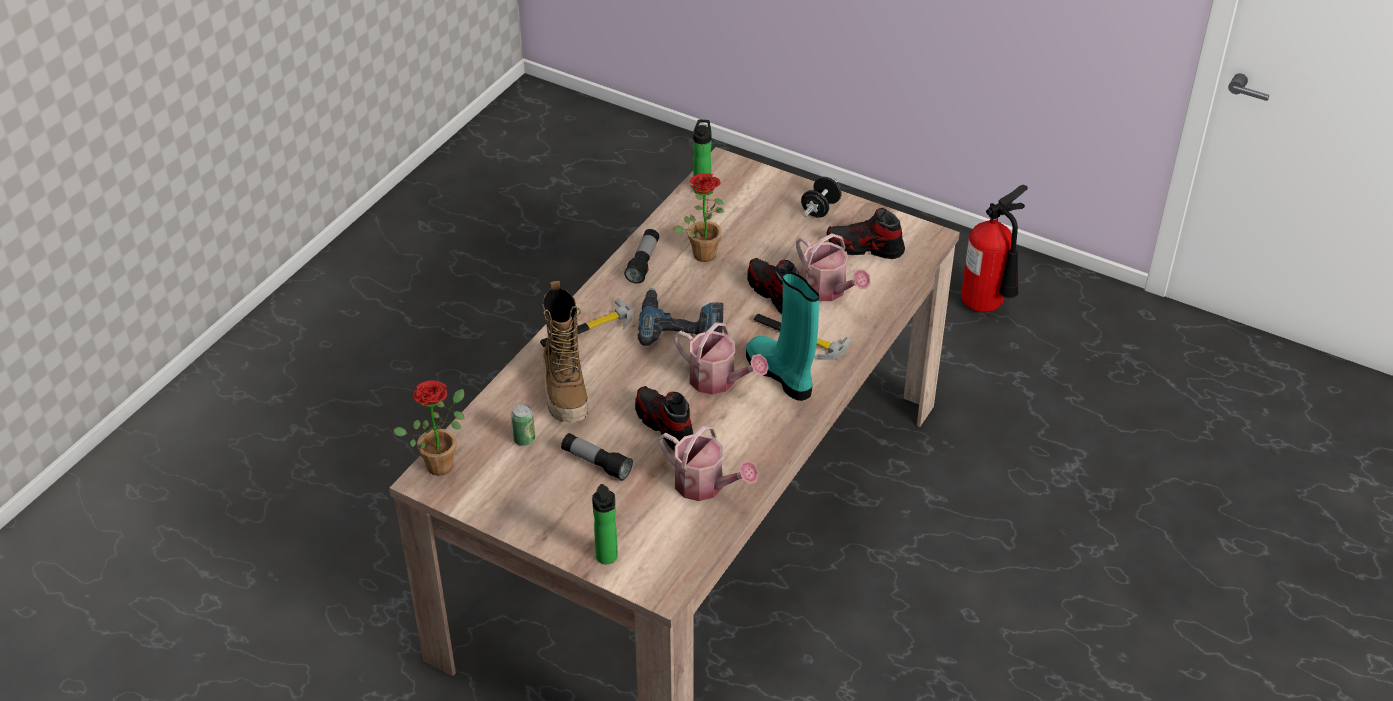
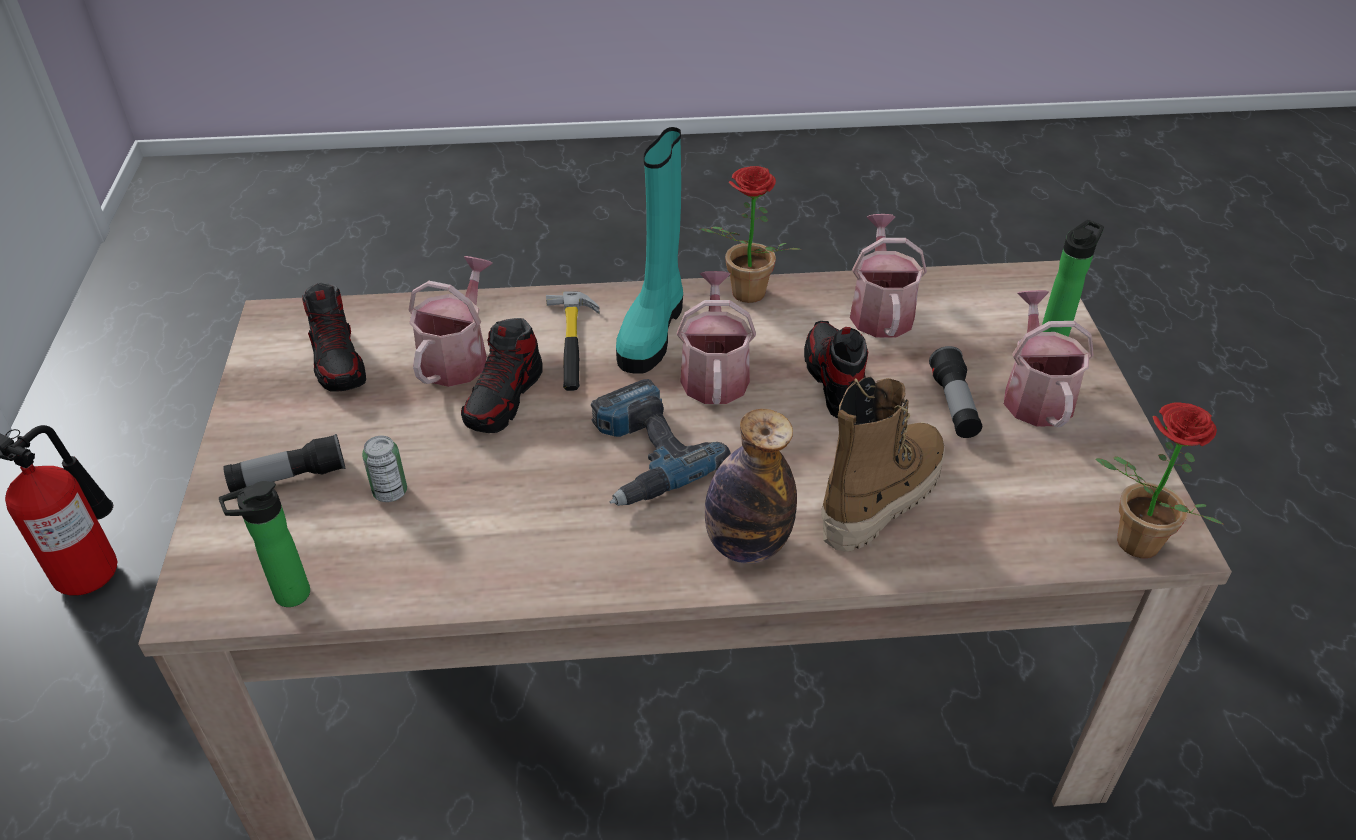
camera: 125 degrees left, 0 degrees up
(524, 439) = (999, 488): can -> can (390, 492)
(568, 504) = (1035, 394): none -> watering can
(587, 330) = (747, 544): hammer -> bottle
(643, 263) = (543, 565): flashlight -> flashlight (289, 477)
(665, 426) = (834, 380): shoe -> shoe turned 150 degrees clockwise
(703, 251) = (461, 511): potted plant -> potted plant (743, 296)
(820, 209) = (267, 436): black dumbbell -> none

